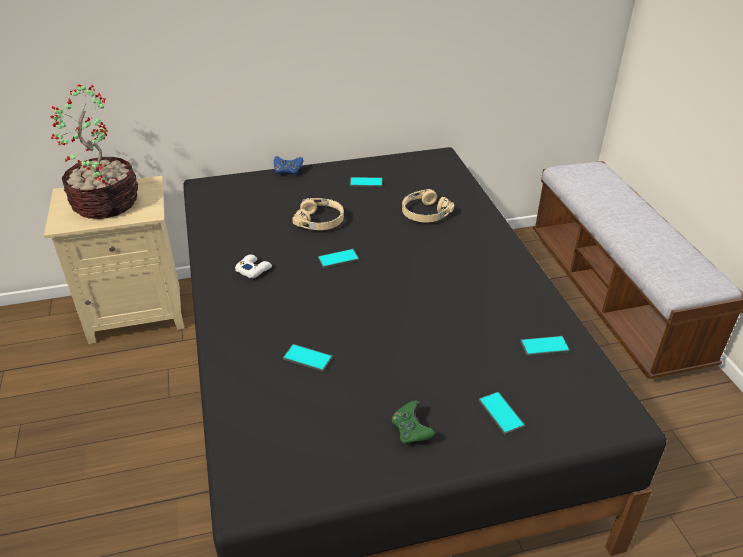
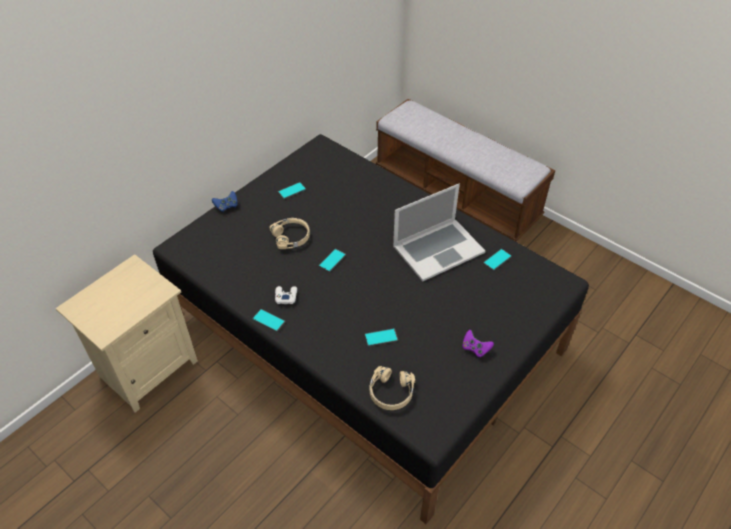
camera: 35 degrees left, 10 degrees up
(106, 202) = (117, 298): potted plant -> none
(411, 431) = (475, 348): green game controller -> purple game controller
(424, 213) = (353, 198): beige headphones -> beige headphones (391, 392)
(475, 300) = (438, 249): none -> laptop
(501, 413) = (508, 312): phone -> phone (269, 320)

